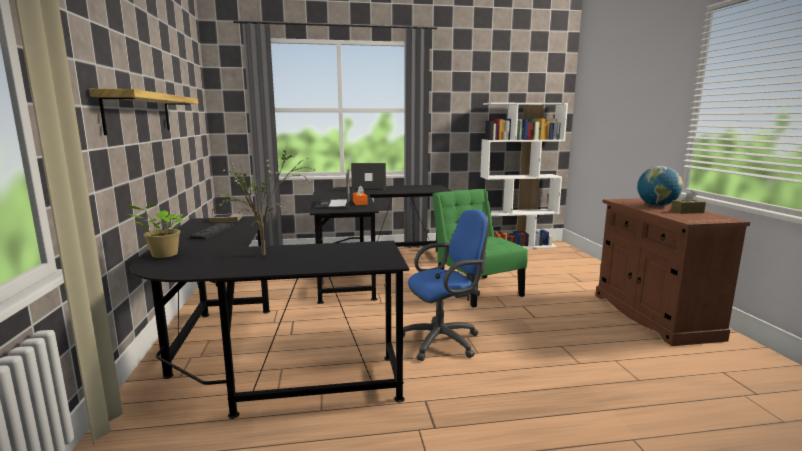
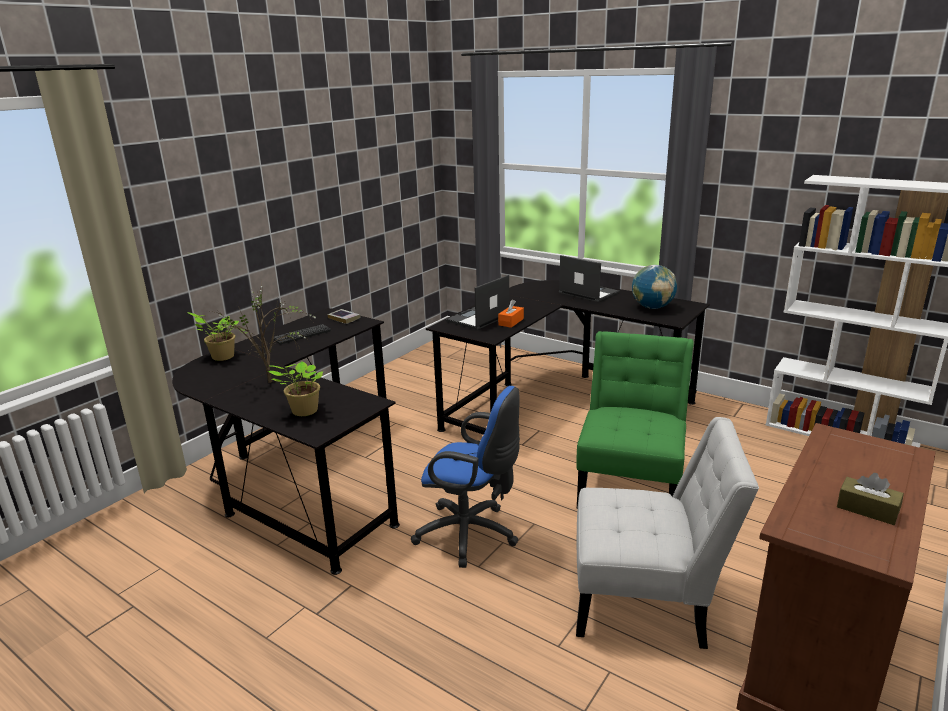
camera: 45 degrees right, 10 degrees up
(139, 113) = (271, 204): shelf -> none
(343, 258) = (303, 411): none -> potted plant
(572, 327) = (647, 601): none -> white chair
(656, 206) = (862, 473): globe -> globe (652, 307)

